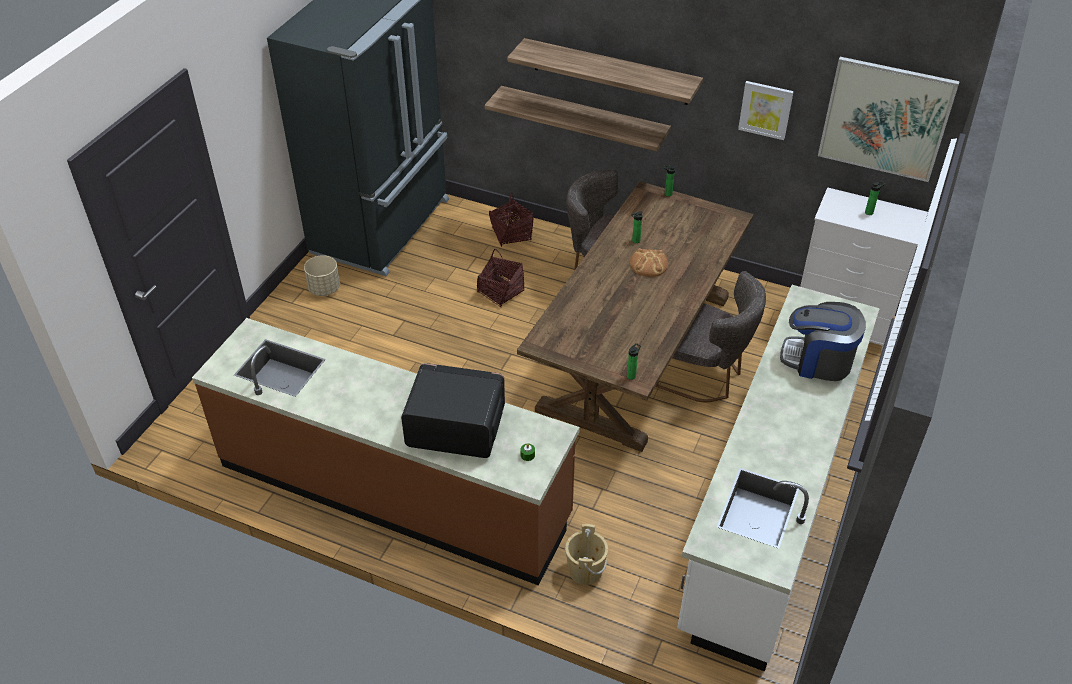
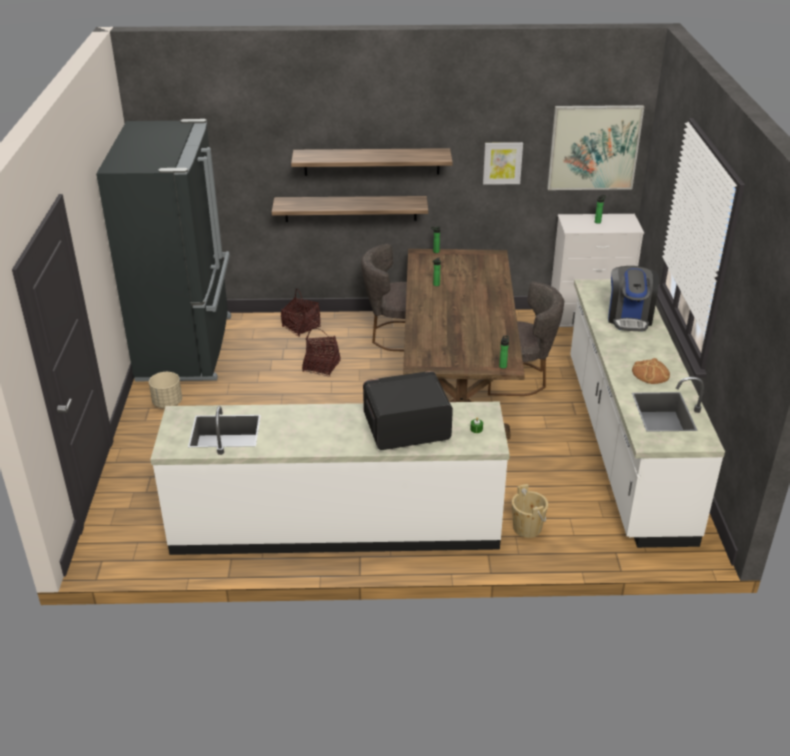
camera: 25 degrees left, 10 degrees down
(394, 490) = (336, 524): brown counter -> white counter
(649, 264) = (458, 296): bread -> bread (651, 373)
(818, 361) = (629, 318): coffee machine -> coffee machine turned 75 degrees counterclockwise

